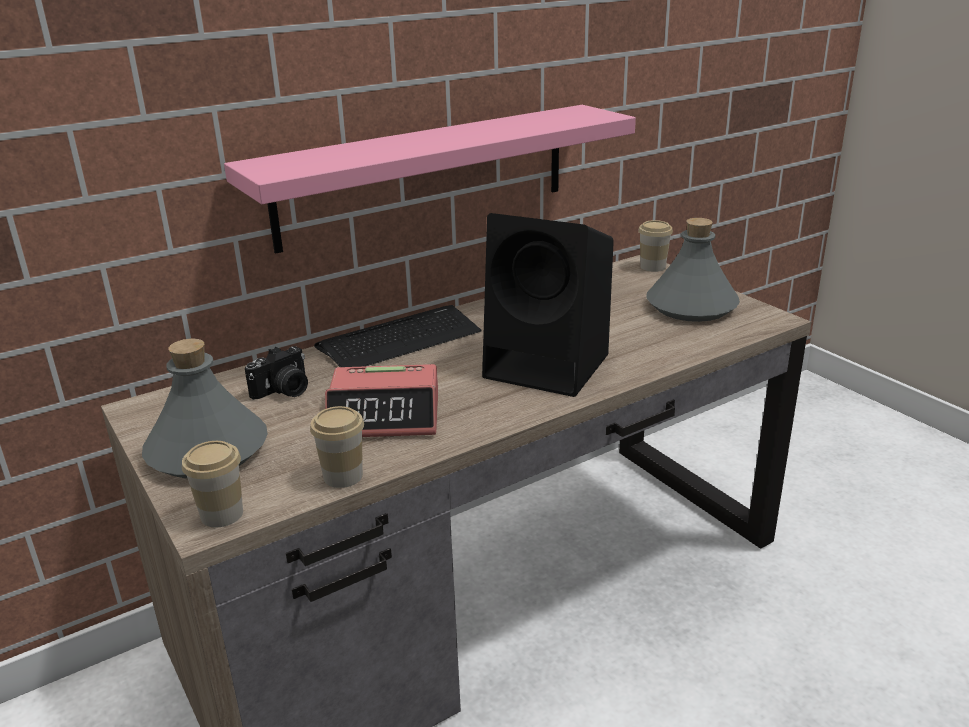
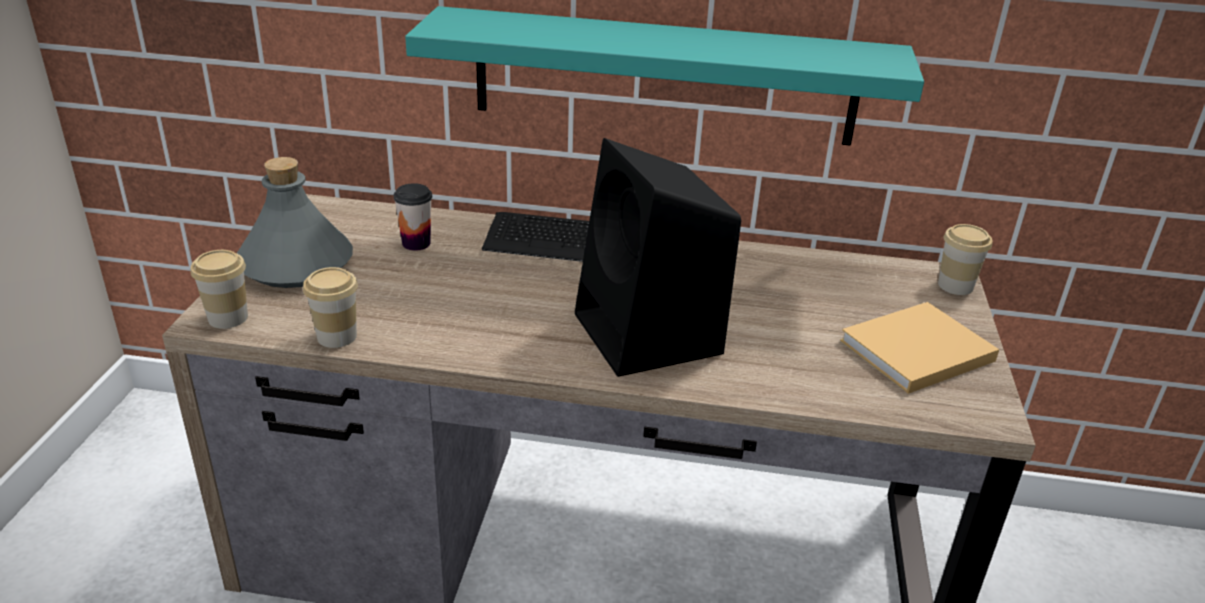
camera: 40 degrees right, 5 degrees up
(284, 391) = (416, 243): camera -> cup
(385, 416) = (446, 304): alarm clock -> none
(425, 175) = (664, 77): pink shelf -> turquoise shelf
(692, 307) = (913, 352): grey bottle -> beige book

